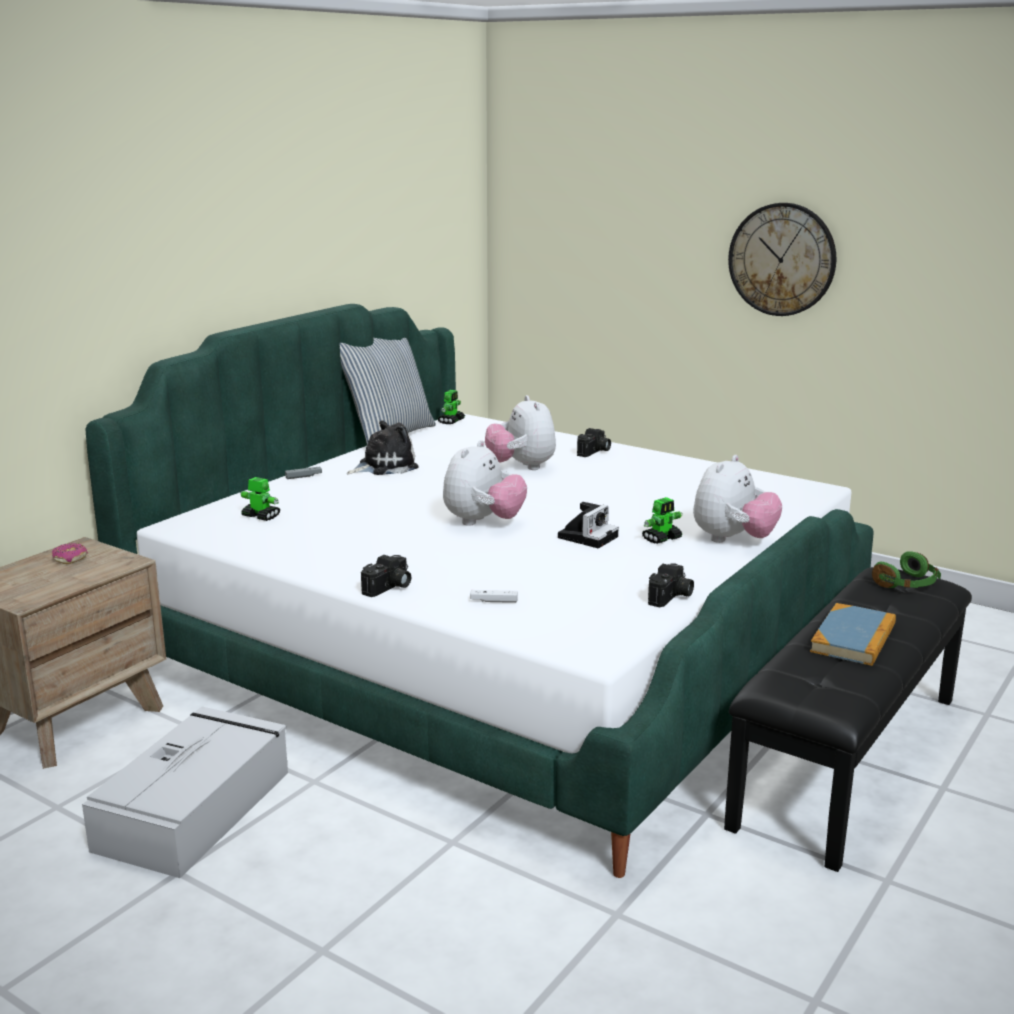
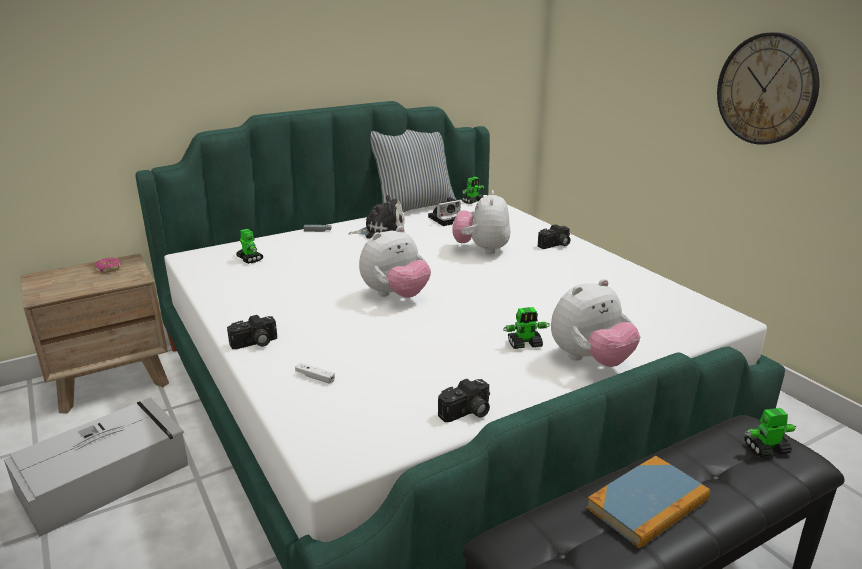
camera: 25 degrees right, 5 degrees up
(588, 536) = (463, 327): camera -> camera (446, 219)
(907, 584) = (765, 448): green headphones -> toy robot

